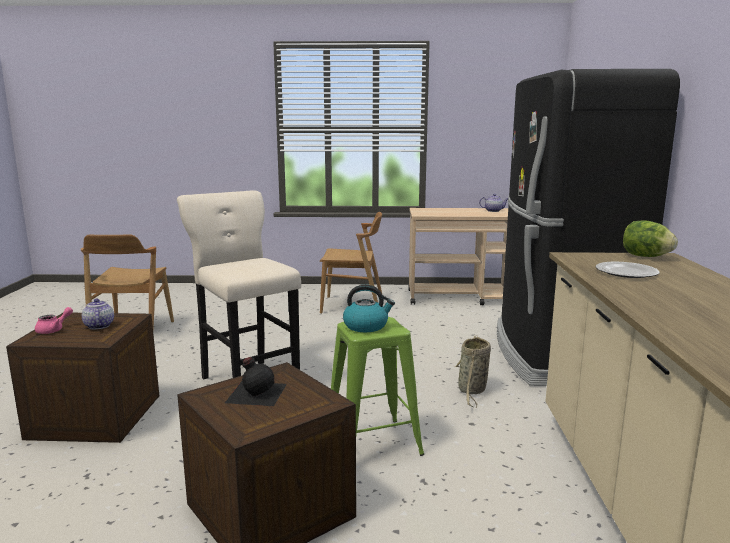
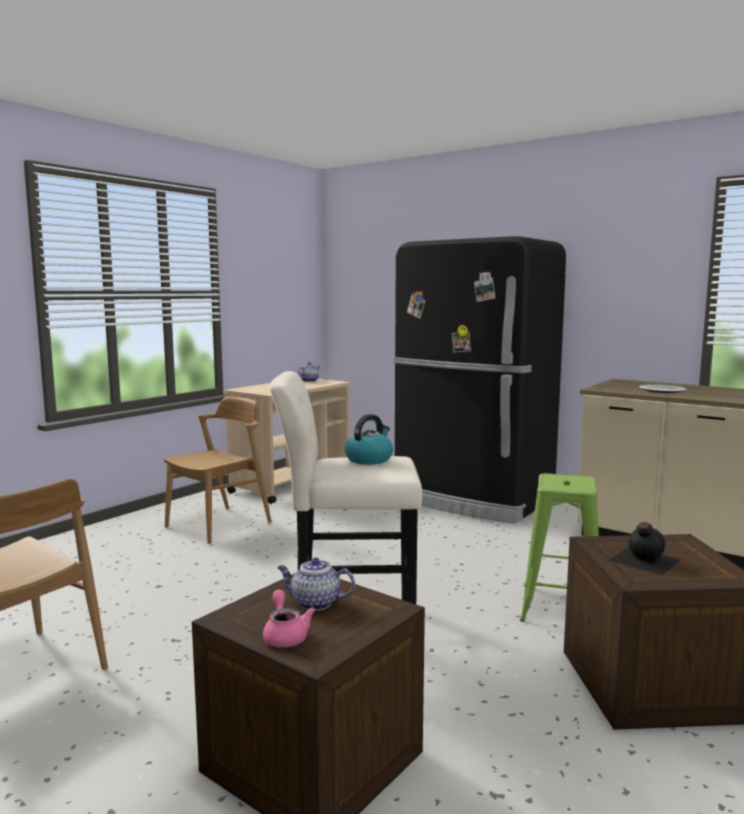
camera: 55 degrees left, 5 degrees down
(366, 326) = (562, 483): kettle -> kettle (369, 459)
(472, 391) = (500, 543): basket -> none
(645, 256) = (620, 382): lettuce -> none

